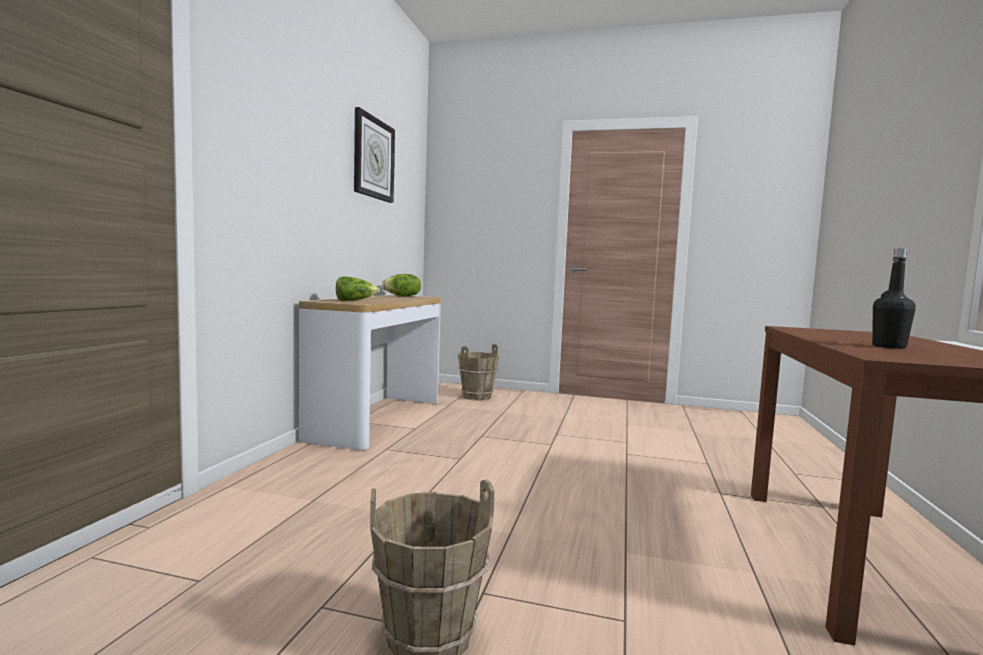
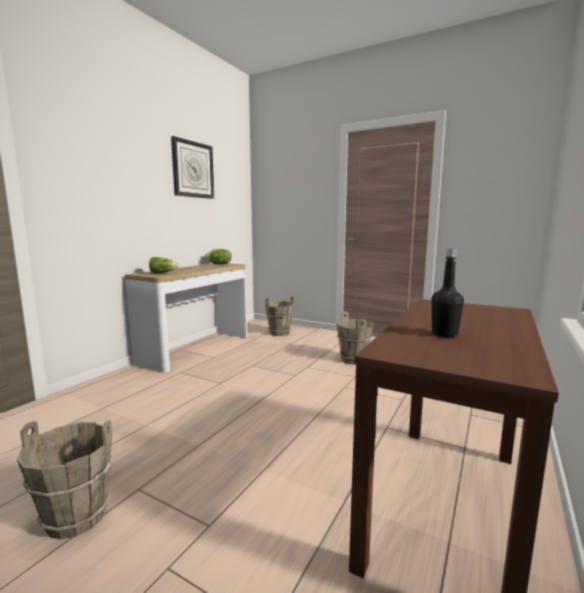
camera: 15 degrees right, 5 degrees up
(606, 424) = (353, 359): none -> brown bucket

